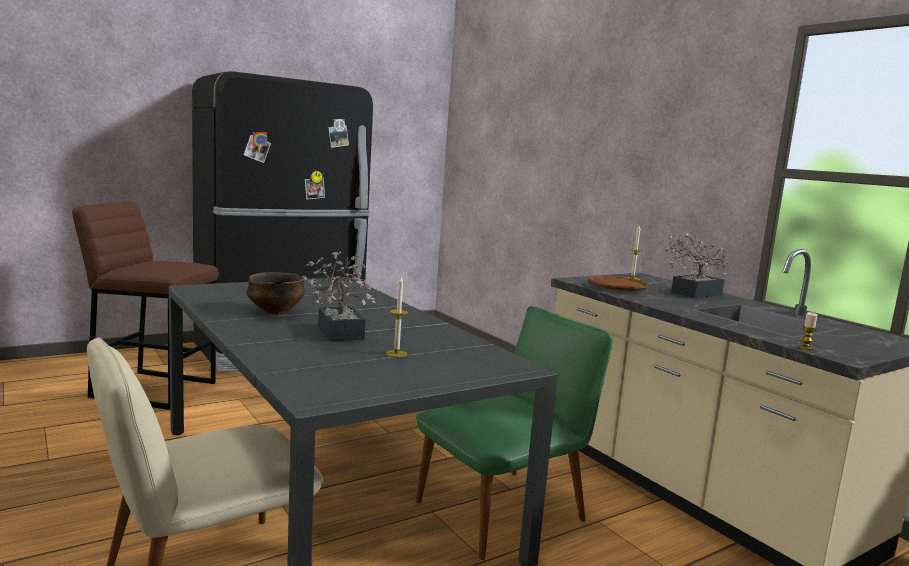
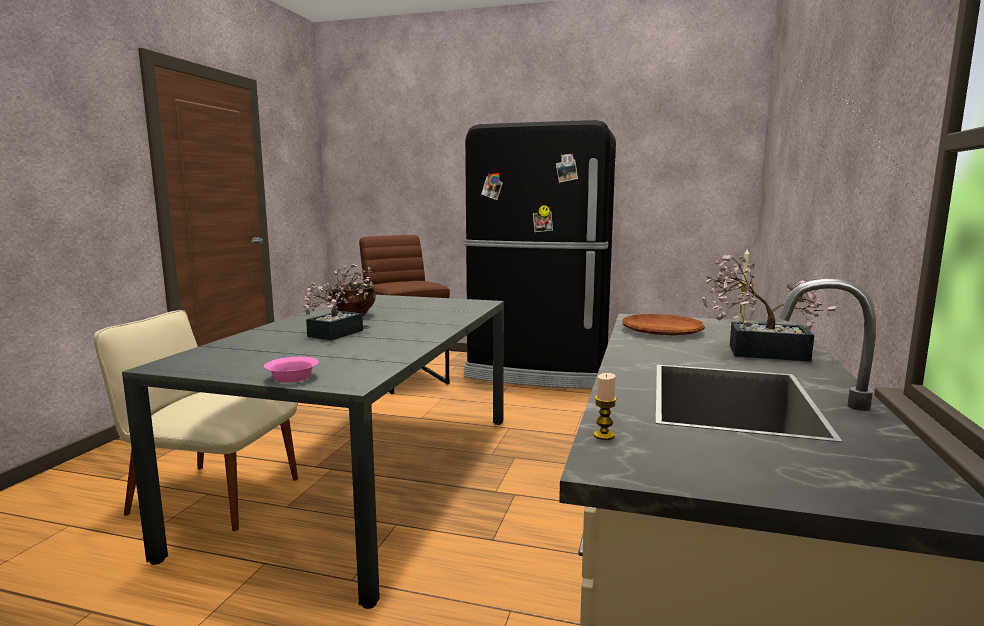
camera: 50 degrees right, 0 degrees up
(396, 353) = (312, 353): candle -> none
(471, 376) = (293, 378): none -> pink bowl
(500, 511) = (444, 551): green chair -> none

